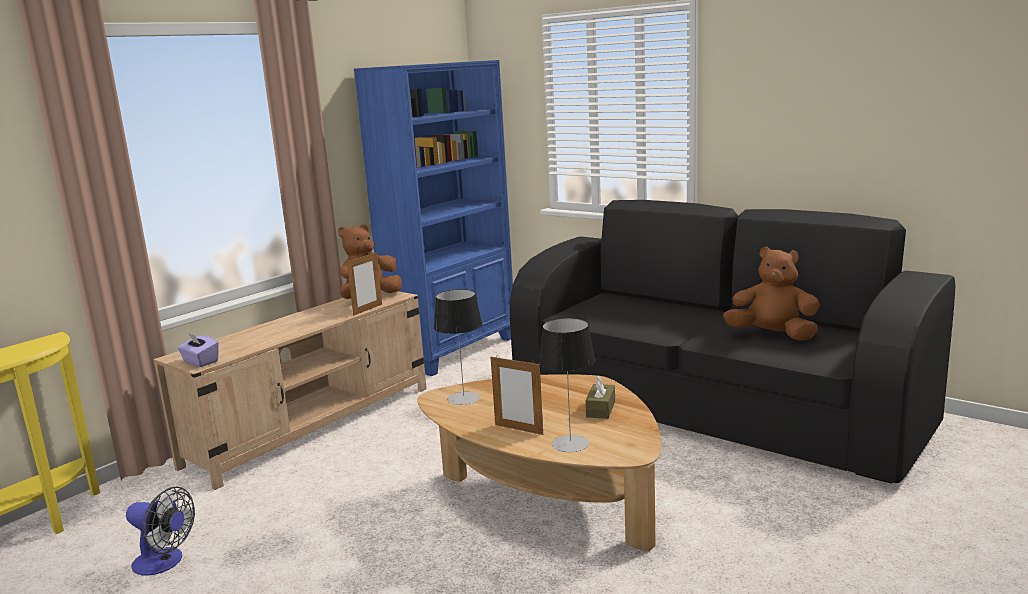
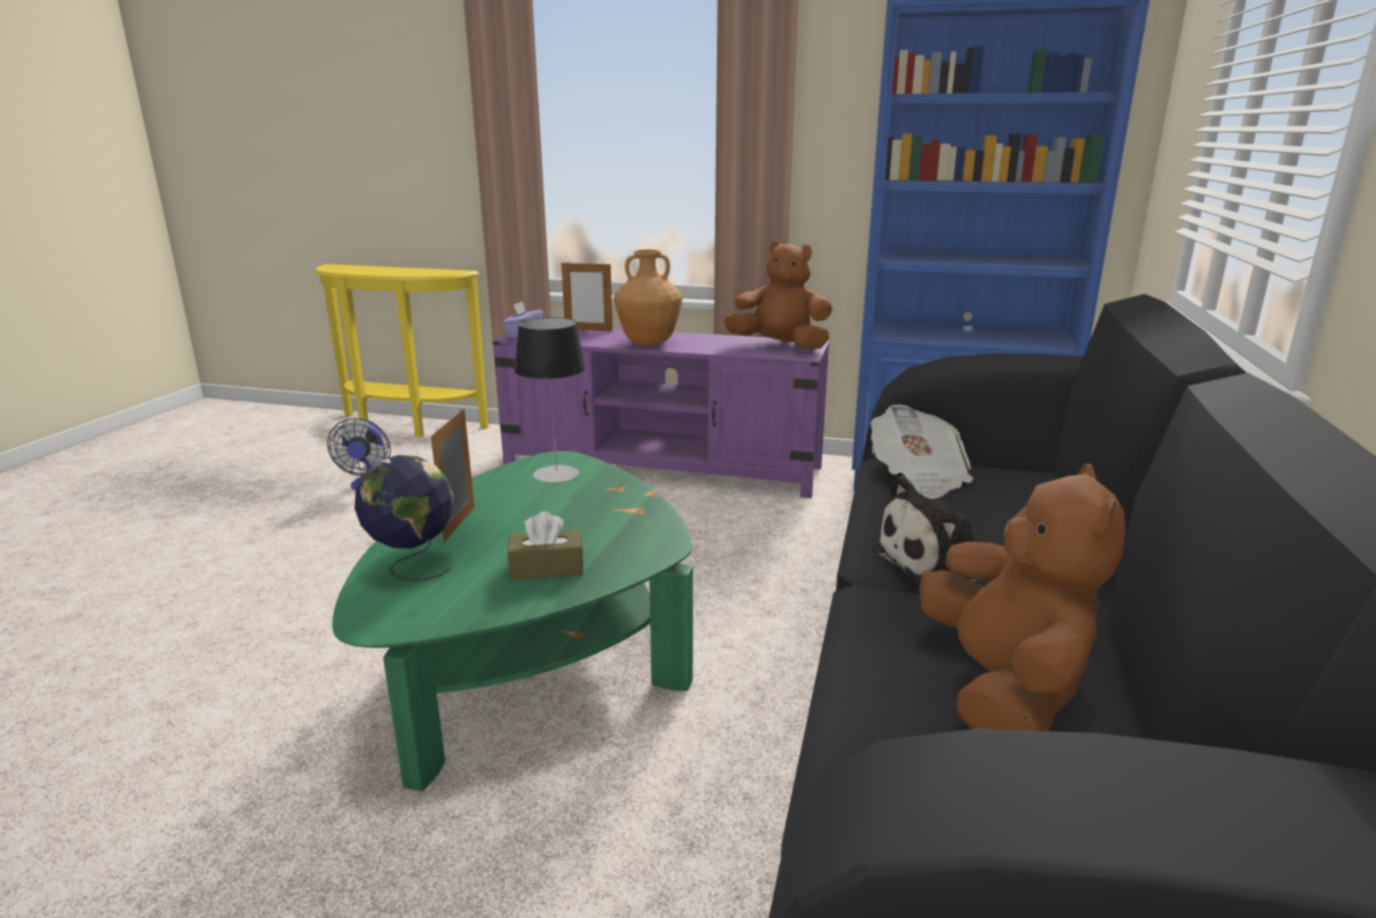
camera: 65 degrees right, 5 degrees up
(302, 327) = (648, 343): none -> brown vase
(313, 425) = (663, 467): beige tv stand -> purple tv stand
(368, 309) = (733, 353): picture frame -> picture frame (588, 330)
(548, 501) = (536, 661): brown coffee table -> green coffee table
(570, 443) = (412, 566): table lamp -> globe
(584, 314) = (918, 477): none -> newspaper
(675, 327) = (935, 563): none -> plush toy

